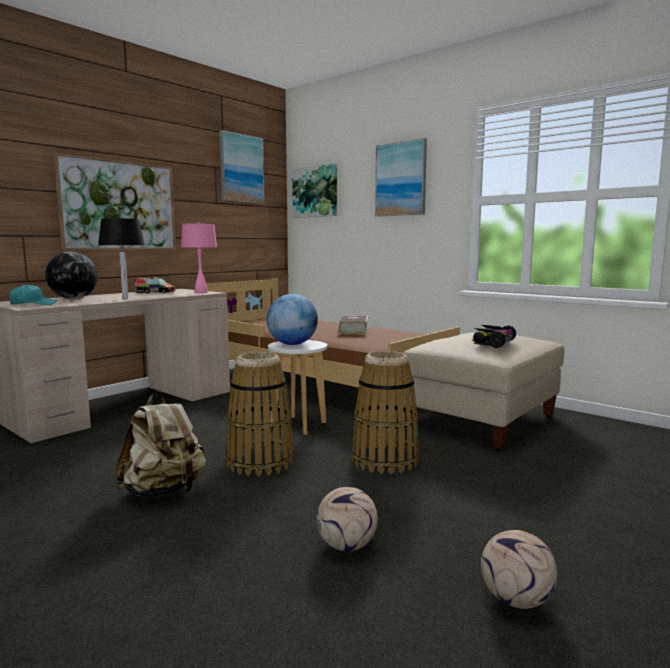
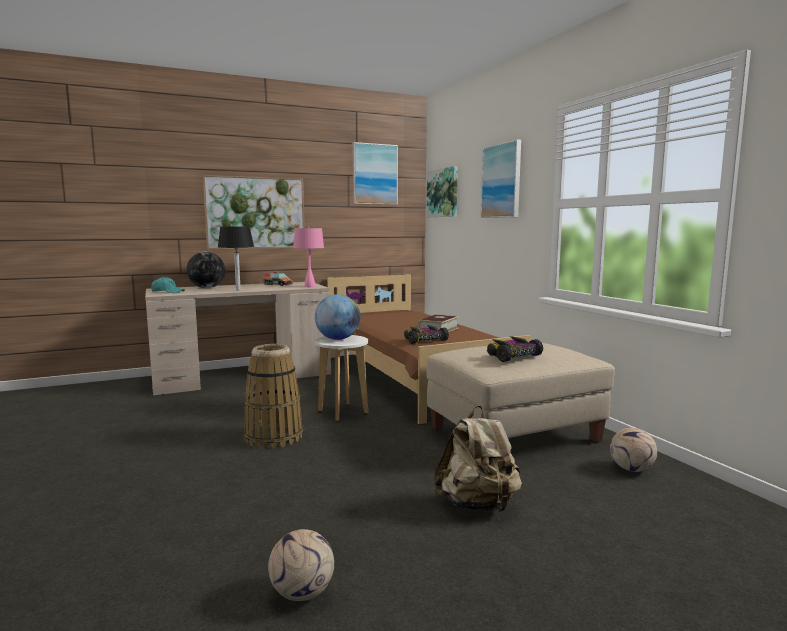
camera: 25 degrees right, 0 degrees up
(164, 492) = (183, 446): beige backpack -> beige backpack (477, 505)
(346, 546) = (242, 515): football -> football (630, 469)
(362, 340) = (424, 340): none -> toy car
(385, 460) = (370, 454): basket -> none

